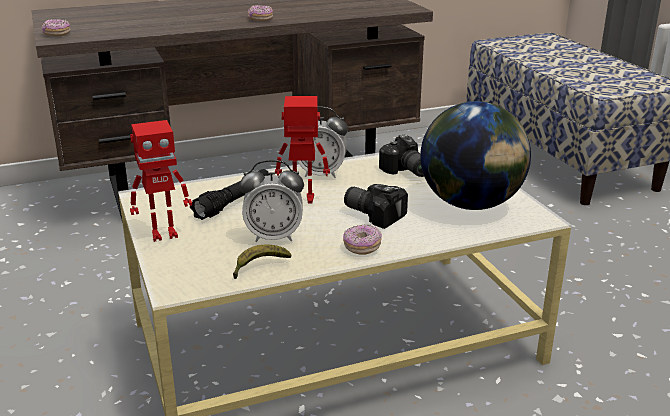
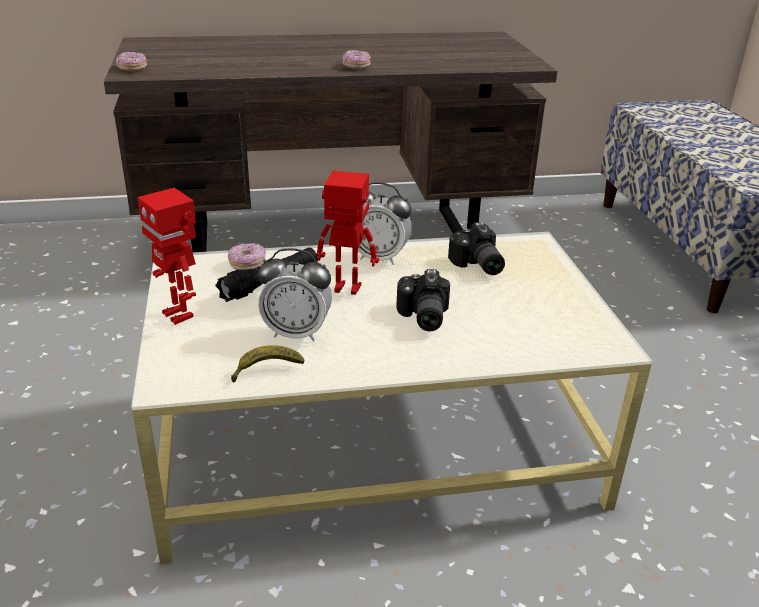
camera: 10 degrees right, 5 degrees up
(164, 234) = (179, 314): toy robot -> toy robot turned 60 degrees clockwise
(362, 247) = (390, 359): donut -> donut (247, 264)
(375, 213) = (421, 317): camera -> camera turned 135 degrees counterclockwise
(471, 204) = (539, 318): globe -> none

